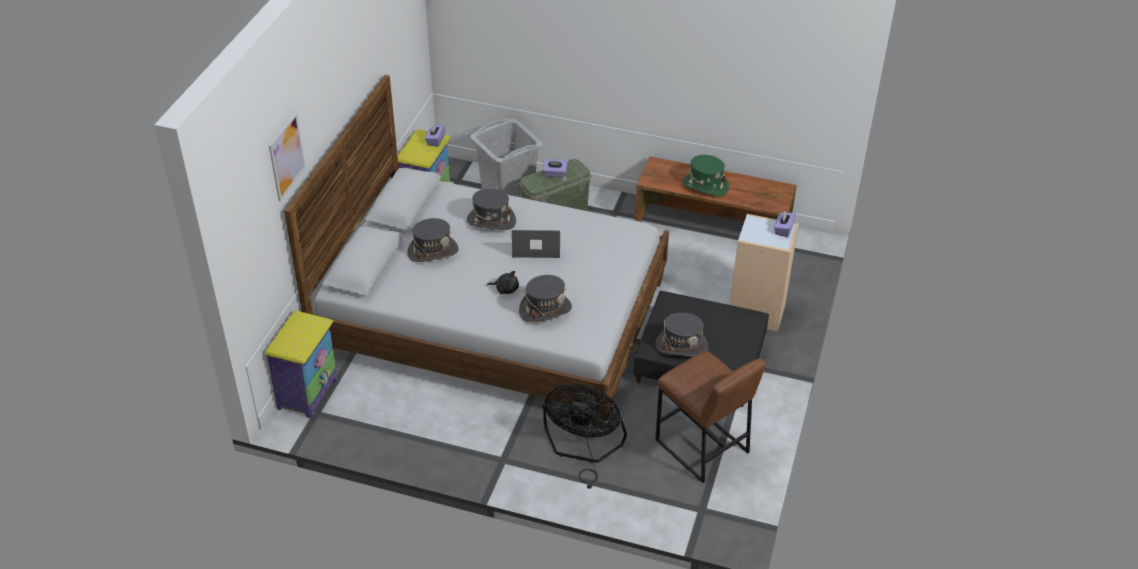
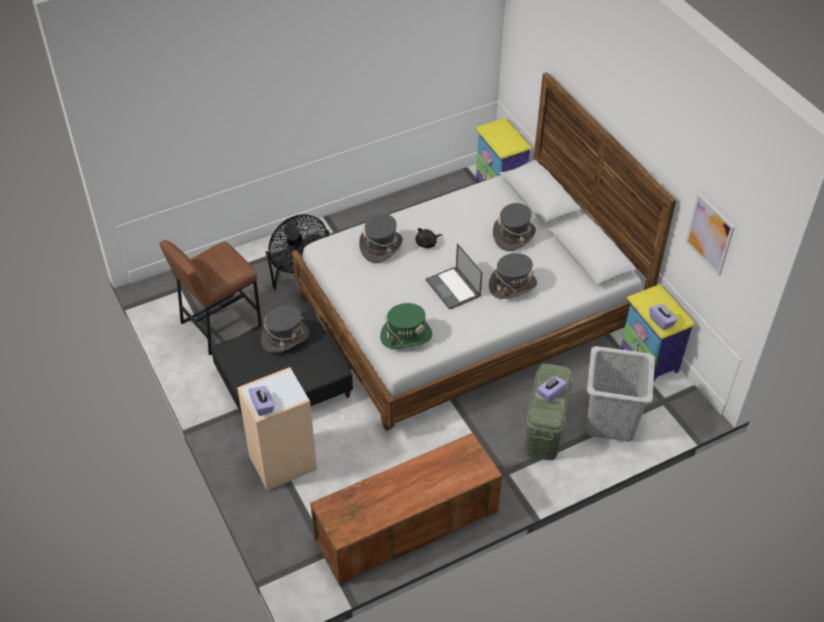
camera: 135 degrees right, 5 degrees up
(286, 156) = (565, 50): picture -> picture (709, 234)
(535, 245) = (453, 288): laptop -> laptop turned 105 degrees clockwise
(703, 447) = (220, 325): brown chair -> brown chair turned 45 degrees counterclockwise
(705, 186) = (415, 478): green hat -> green hat (406, 335)

